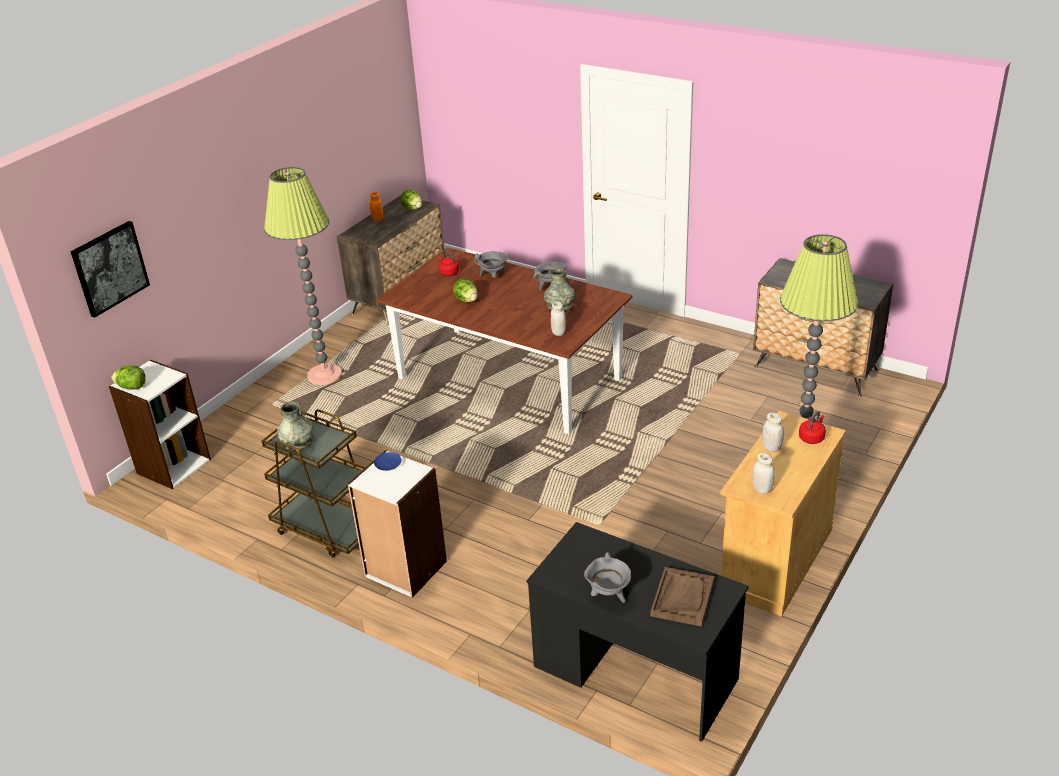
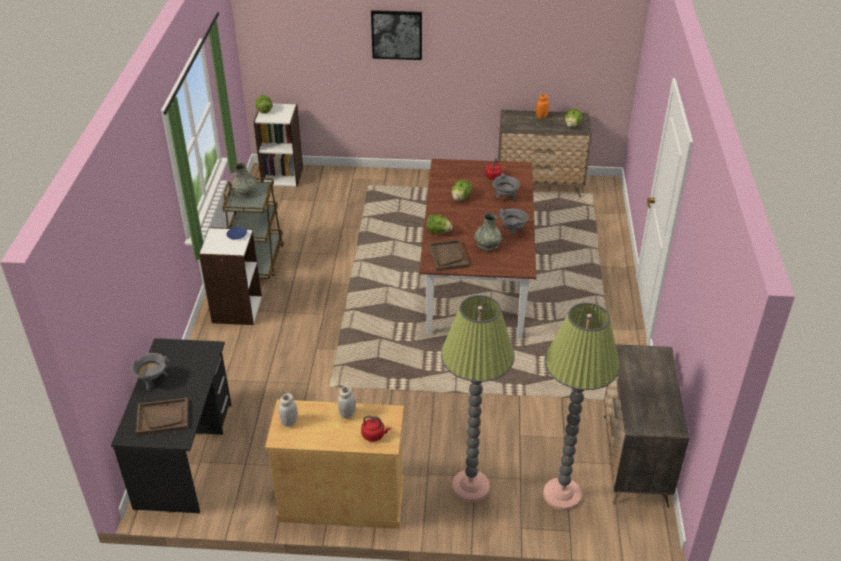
camera: 60 degrees right, 5 degrees up
(110, 268) = (284, 33): picture -> picture (397, 34)
(325, 375) = (416, 193): floor lamp -> floor lamp (562, 494)
(512, 328) = (438, 232): none -> lettuce
(558, 332) = (448, 256): white jar -> brown tray

